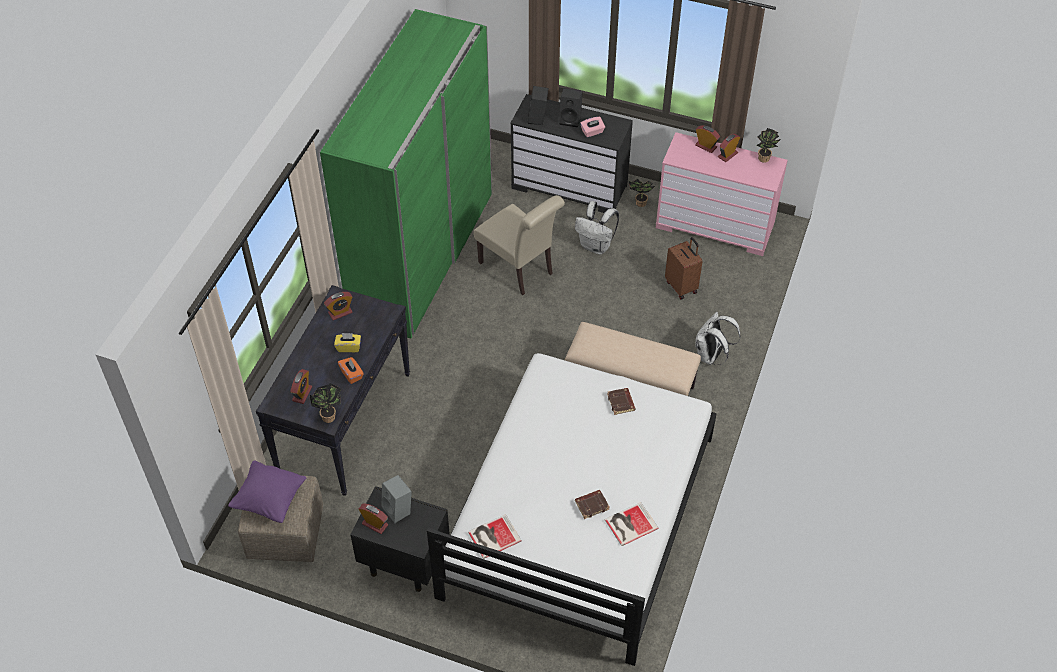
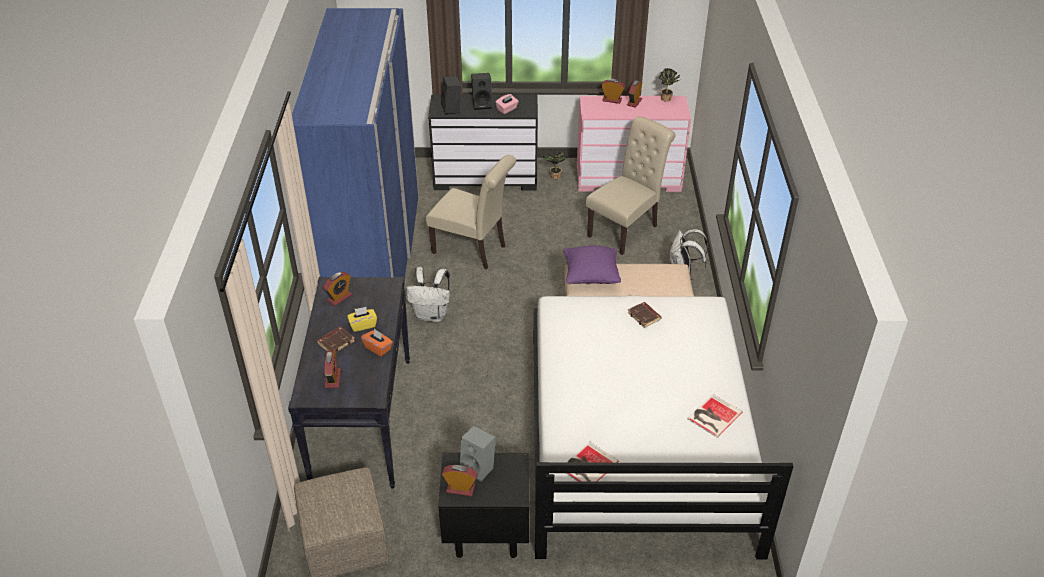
camera: 20 degrees left, 10 degrees down
(269, 500) = (328, 503): purple pillow -> purple pillow (591, 276)
(329, 415) = (372, 391): potted plant -> none
(422, 255) = (374, 259): green wardrobe -> blue wardrobe
(592, 505) = (668, 409): brown book -> brown book (336, 342)
(596, 246) = (533, 216): white backpack -> white backpack (432, 315)
(682, 286) = (626, 229): brown suitcase -> beige chair

